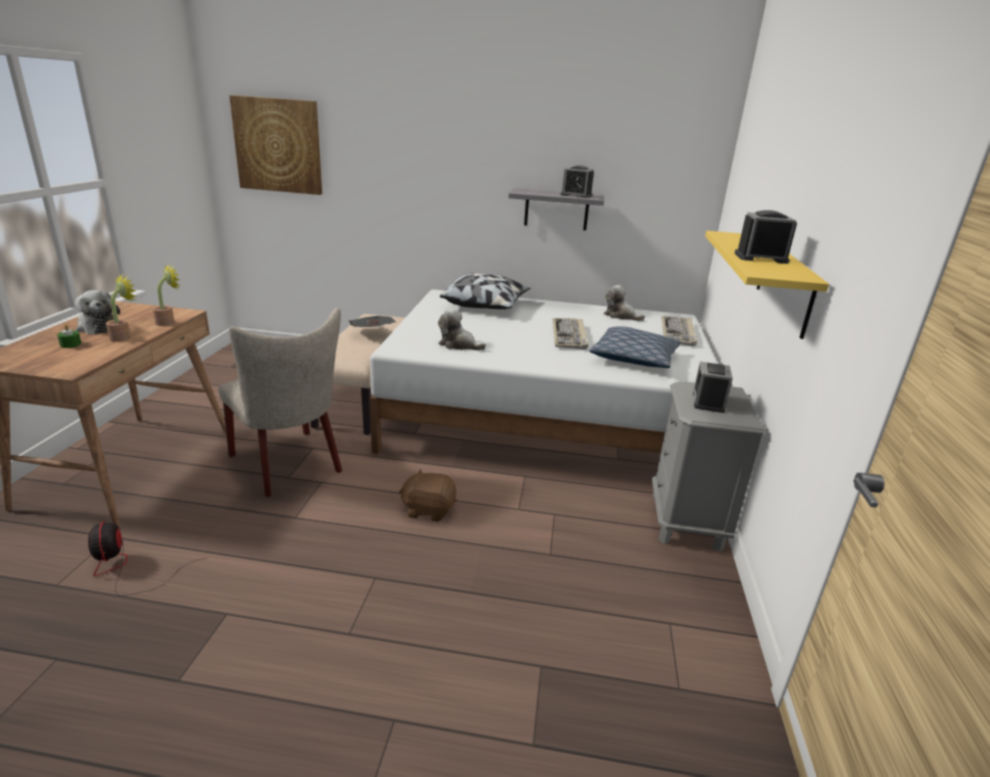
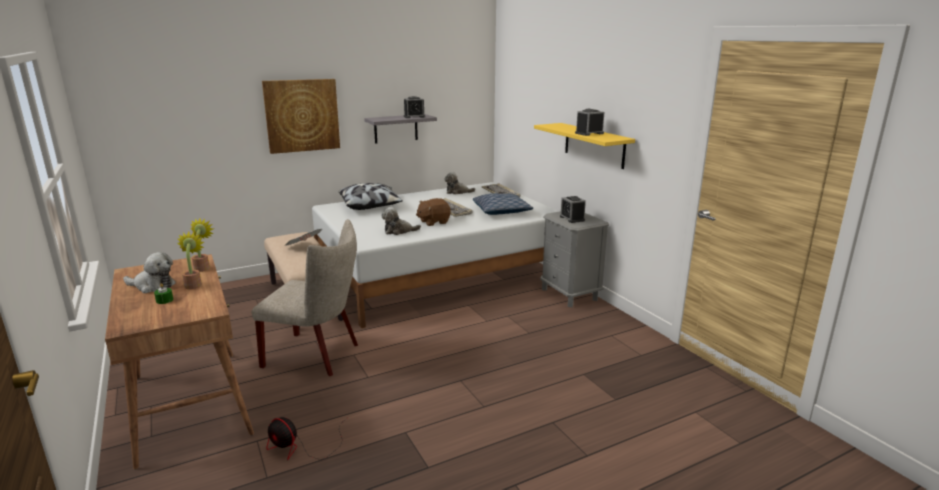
camera: 35 degrees left, 5 degrees down
(278, 145) = (155, 111): picture -> picture (302, 115)
(429, 509) = (441, 340): brown plush toy -> brown plush toy (433, 222)

